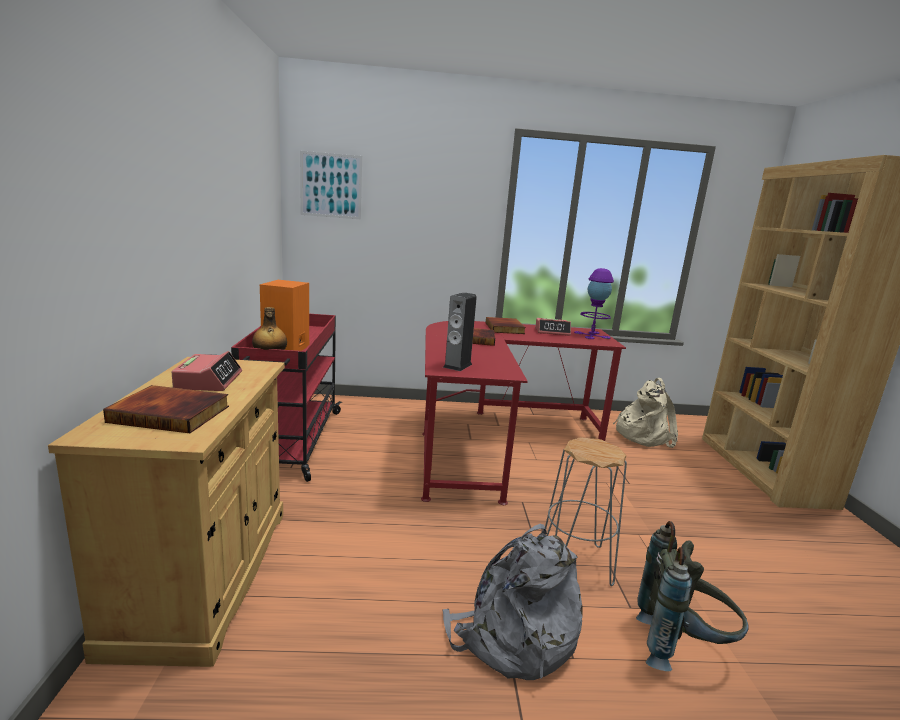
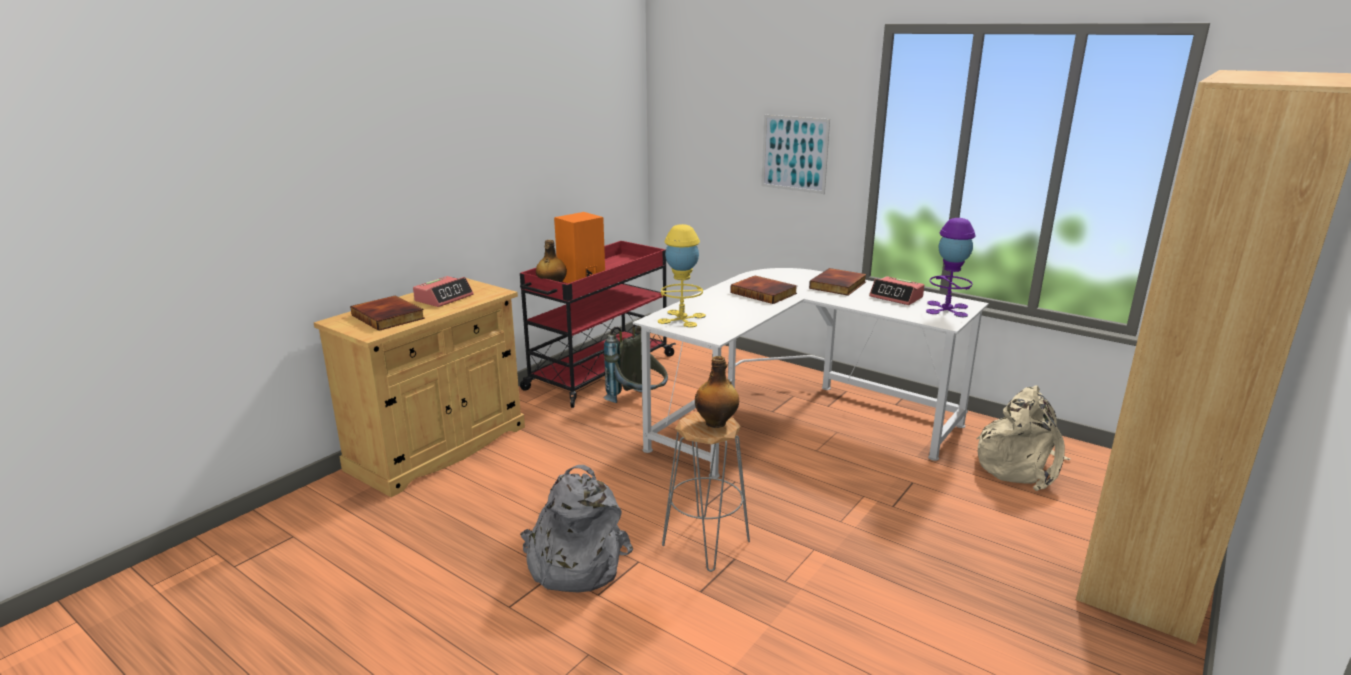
camera: 40 degrees right, 5 degrees up
(331, 185) = (688, 105): picture -> picture (794, 153)
(457, 365) = (681, 318): speaker -> yellow table lamp
(494, 441) = (796, 420): red desk -> white desk
(599, 446) = (716, 423): none -> bottle
(681, 647) = (697, 633): grey backpack -> grey backpack (639, 403)

